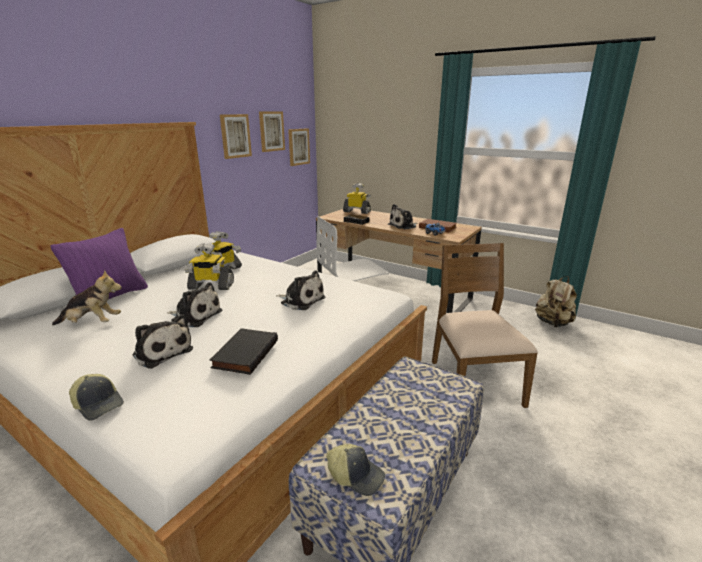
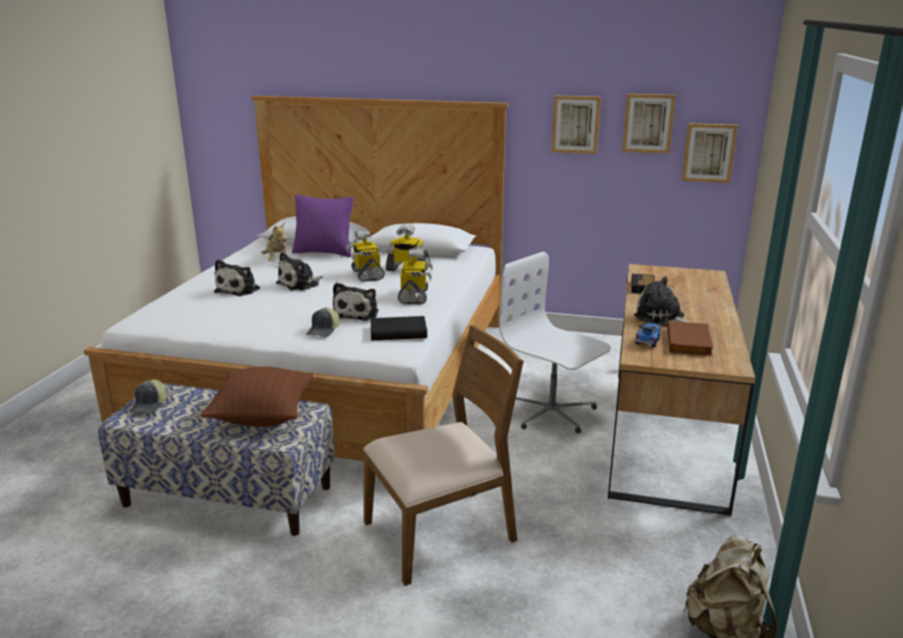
camera: 70 degrees right, 0 degrees up
(99, 404) = (174, 293): cap -> cap (324, 331)
(195, 316) = (300, 284): plush toy -> plush toy turned 45 degrees clockwise
(244, 353) = (238, 312): black book -> black book (398, 331)
(357, 211) = (703, 280): toy robot -> toy robot (414, 296)
(415, 392) = (262, 417): none -> brown pillow

